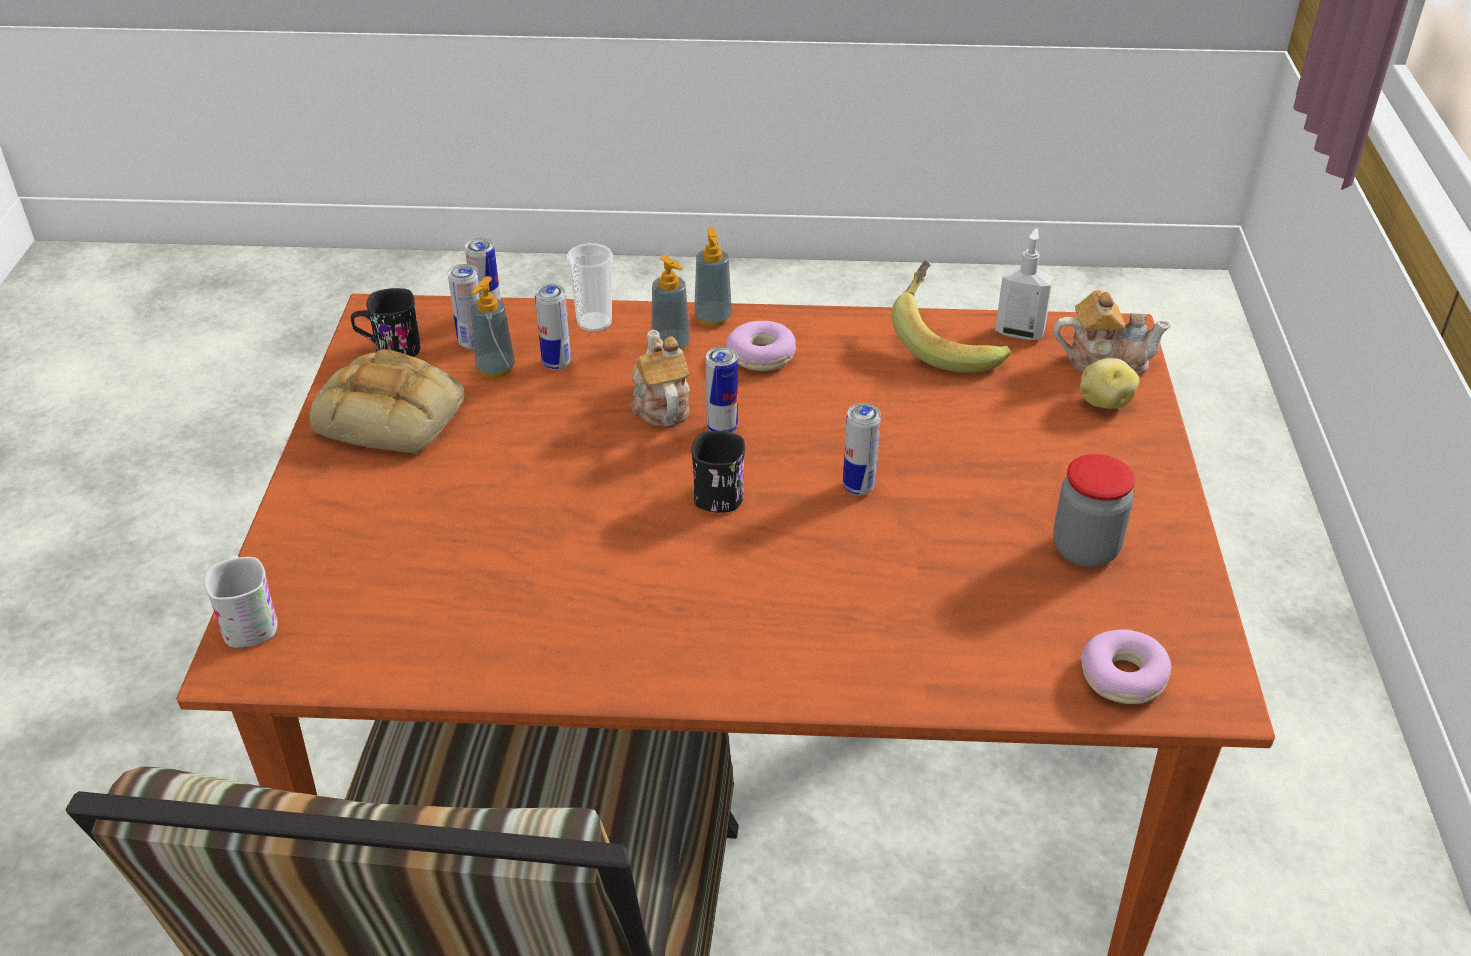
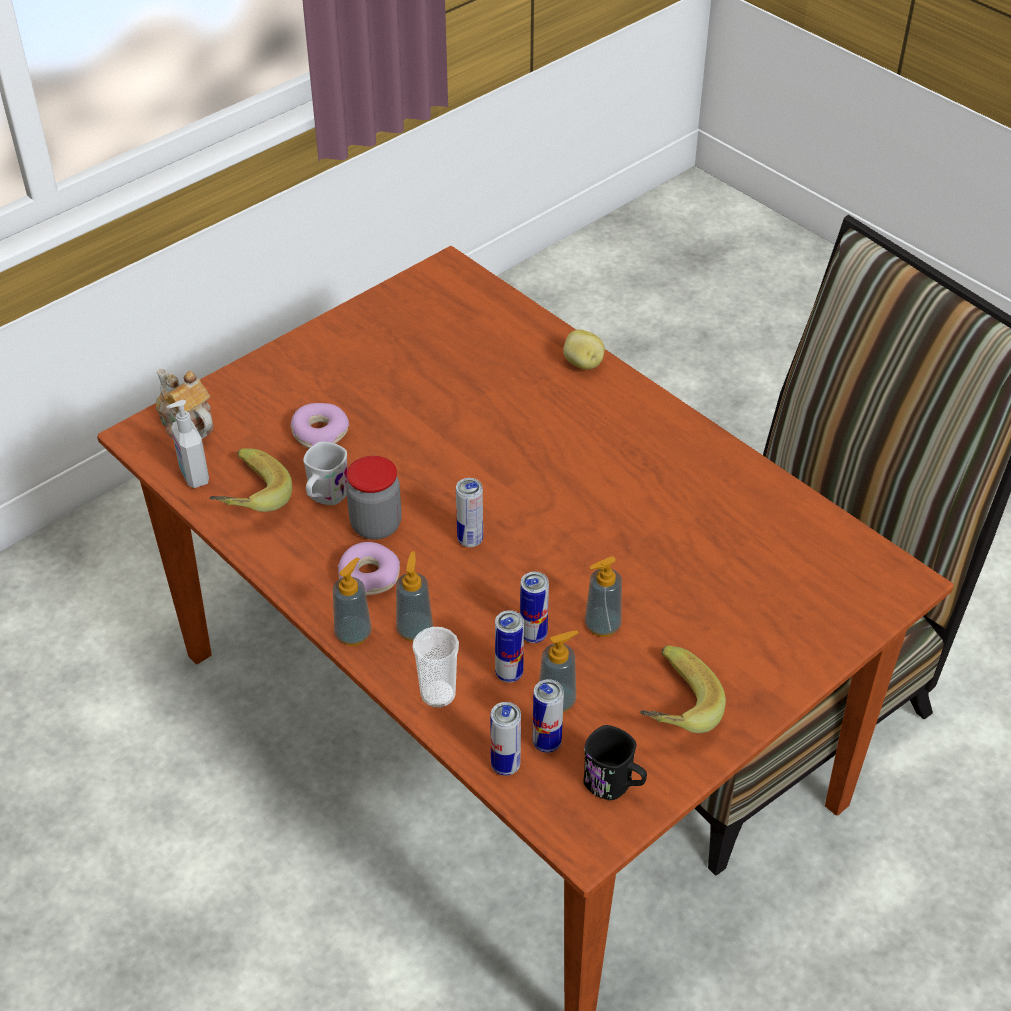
camera: 135 degrees left, 5 degrees up
(248, 620) = (883, 604): white mug -> white mug (325, 496)
(394, 415) = (669, 709): bread -> banana
(519, 437) = (602, 625): none -> soap dispenser
(660, 404) = (483, 586): teapot -> none
(720, 490) = (526, 501): black mug -> none
(858, 487) = (449, 450): can -> can (533, 634)
(1085, 549) = (392, 346): jar -> jar (376, 525)
(1104, 402) = (237, 403): potato -> potato (583, 364)
(1123, 677) = (473, 295): donut -> donut (320, 433)

